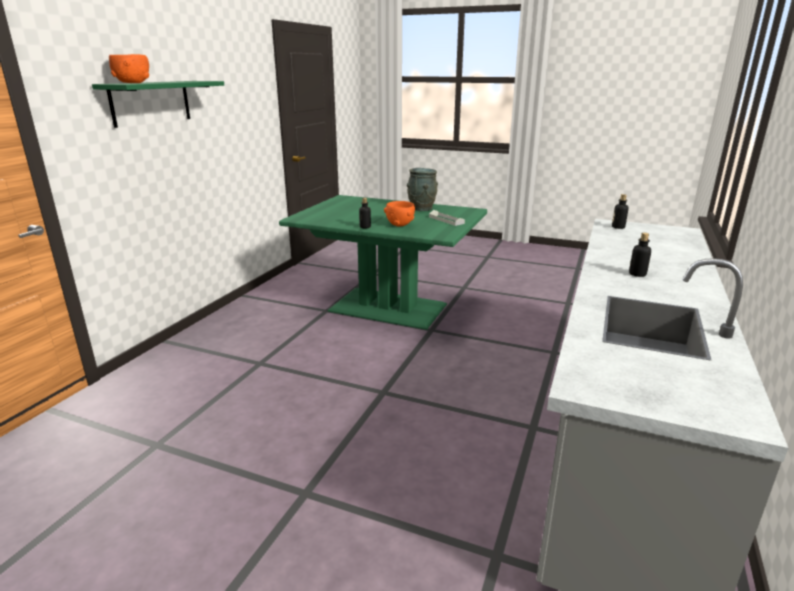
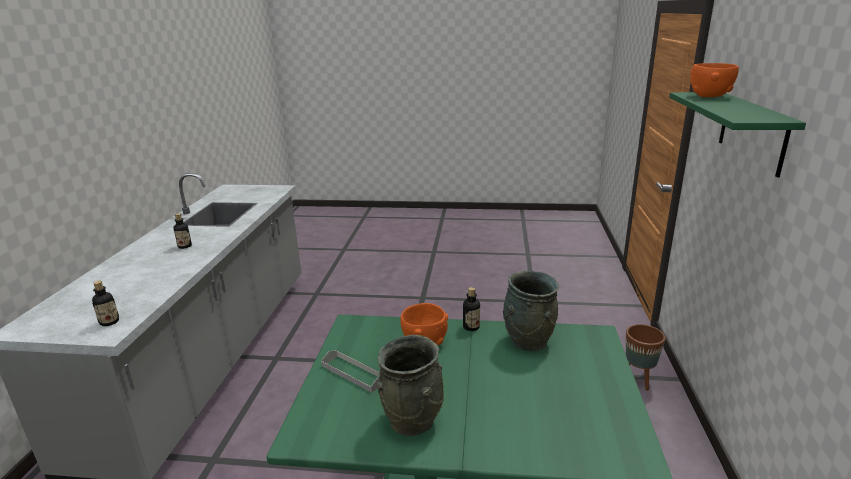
camera: 165 degrees right, 0 degrees up
(194, 345) = (638, 379): none -> brown planter
(339, 220) = (527, 341): none -> grey vase

